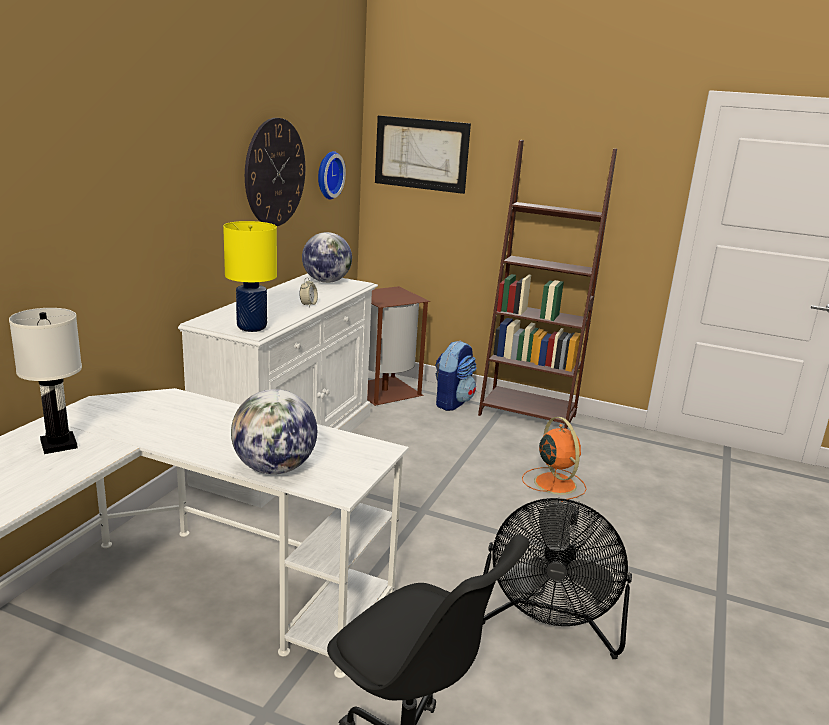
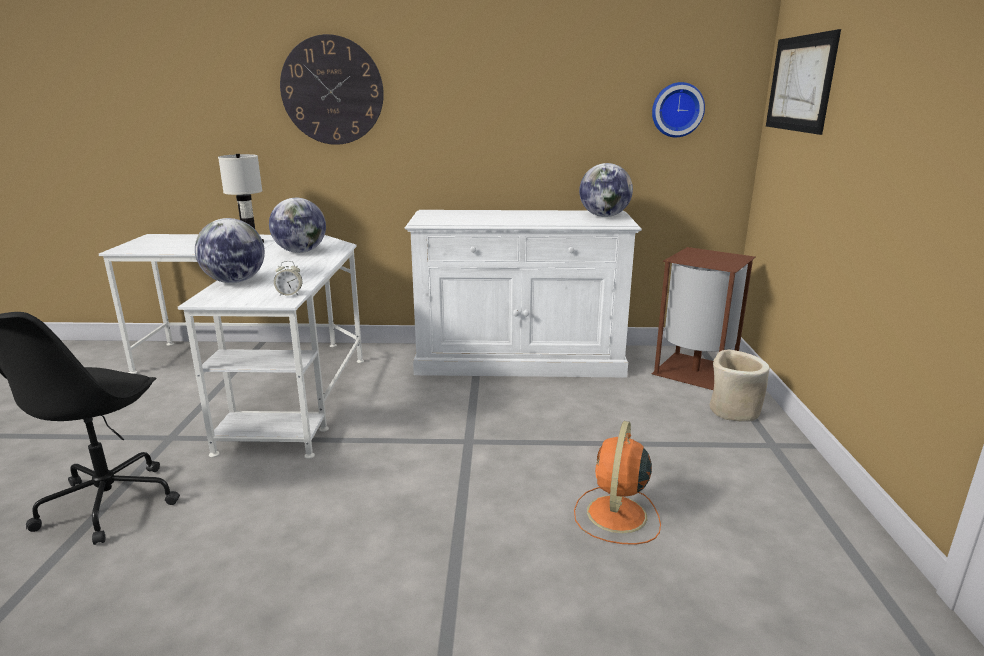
camera: 70 degrees right, 0 degrees up
(170, 420) = (300, 252): none -> globe
(251, 329) = (430, 220): yellow table lamp -> none
(275, 172) = (571, 98): wall clock -> wall clock (332, 91)
(308, 305) = (521, 221): alarm clock -> alarm clock (289, 294)
(452, 402) = (732, 411): backpack -> beige planter
(527, 415) = (786, 466): brown bookcase -> none
(544, 621) = (309, 549): black fan -> none
(554, 482) = (616, 516): orange fan -> orange fan turned 150 degrees clockwise

